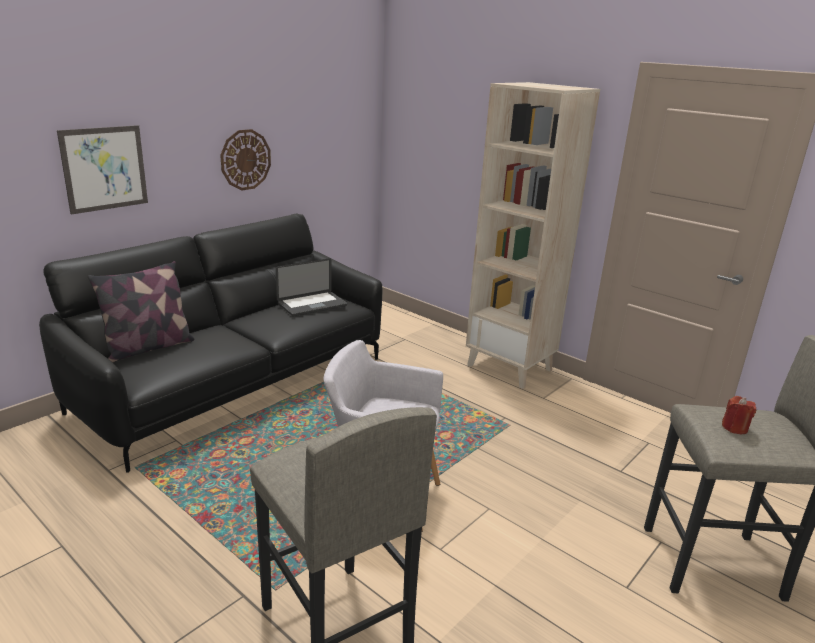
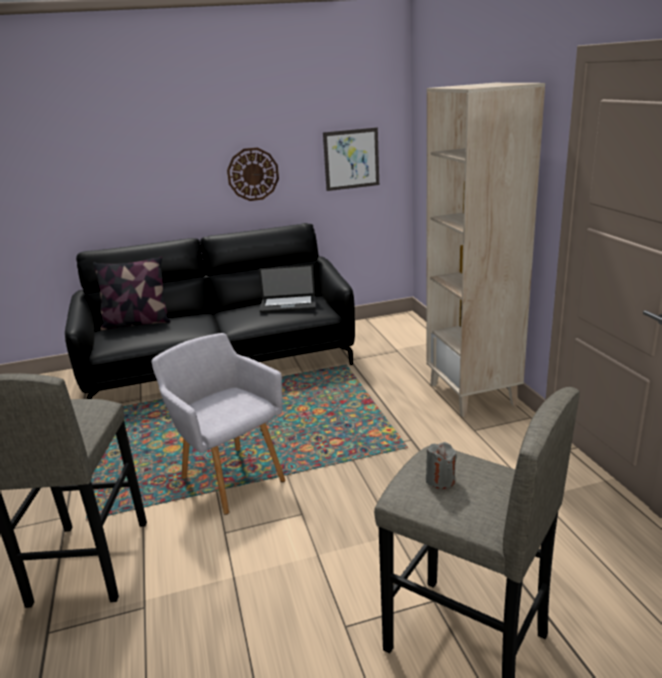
camera: 35 degrees right, 0 degrees up
(104, 168) = (124, 182): picture -> picture (351, 159)
(734, 428) = (440, 480): red candle -> grey candle

